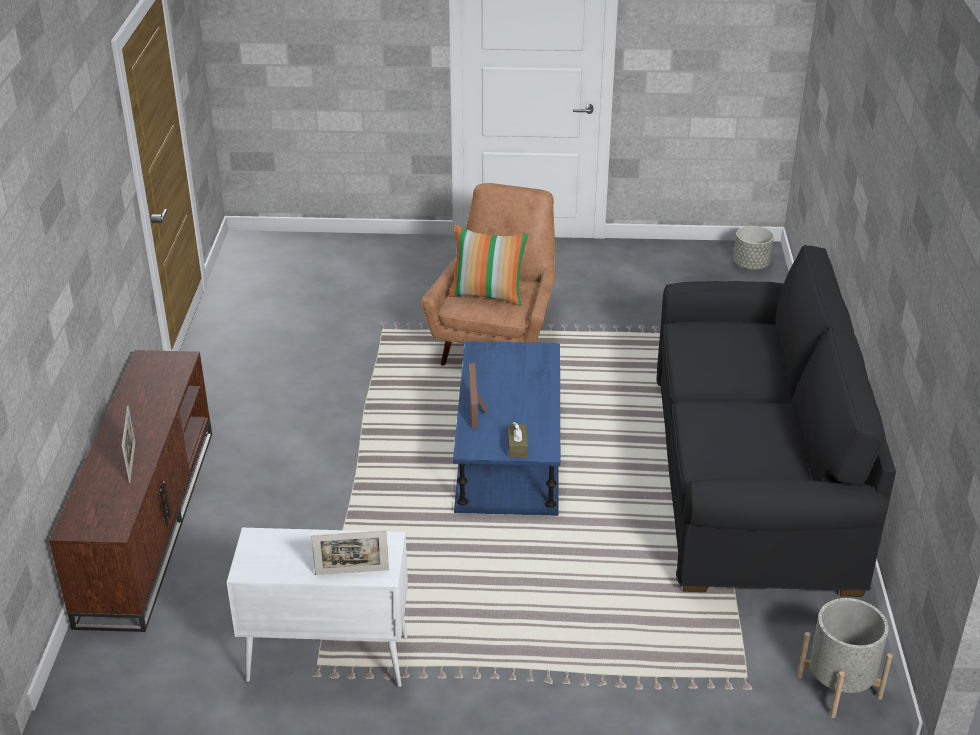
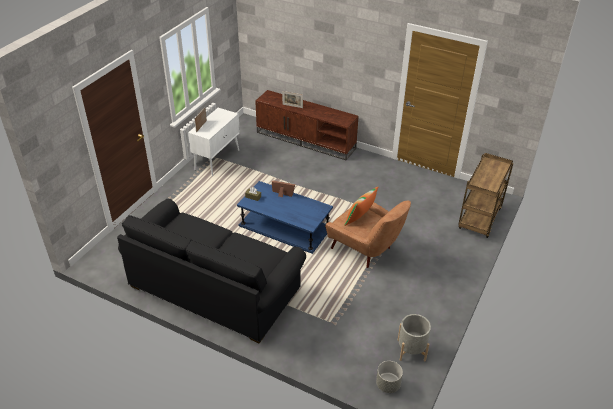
camera: 115 degrees right, 5 degrees up
(327, 248) = (479, 220): none -> brown cart
(839, 687) = (104, 259): grey planter -> grey planter (411, 350)

